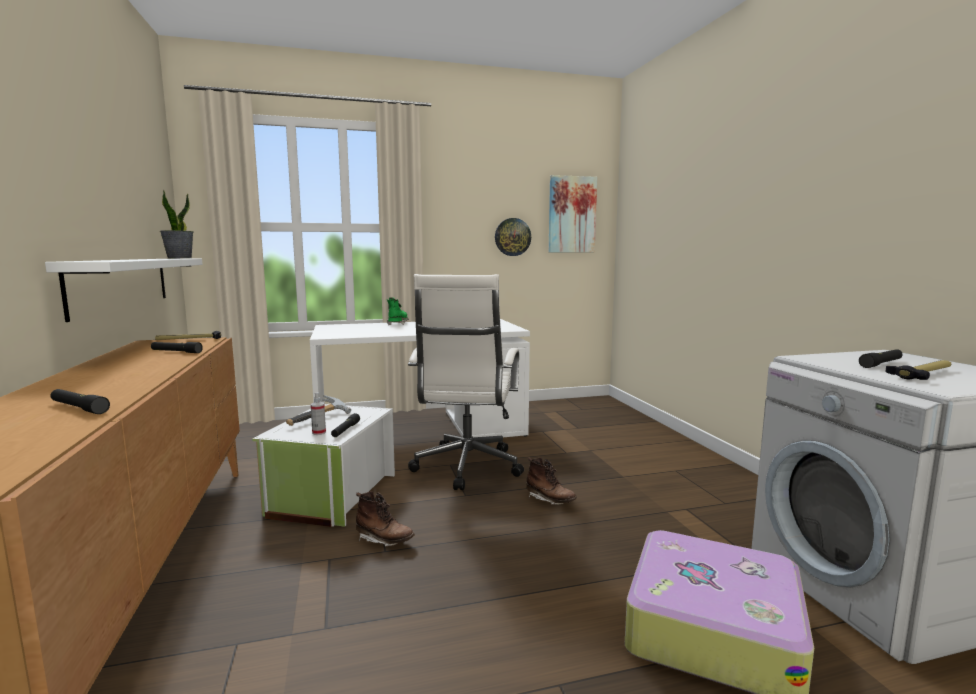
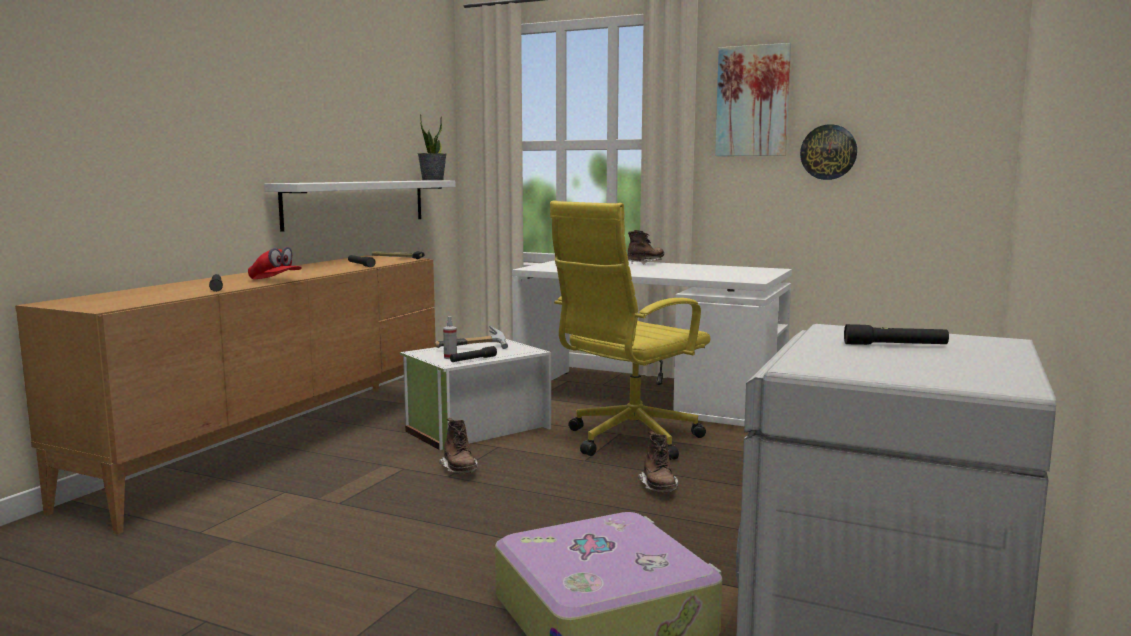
camera: 40 degrees right, 0 degrees up
(134, 384) = (275, 280): none -> red cap
(397, 324) = (645, 263): green boot -> brown boot
(466, 469) = (628, 441): white office chair -> yellow office chair
(571, 214) = (931, 115): picture -> picture (752, 101)
(924, 374) = (879, 357): hammer -> none

